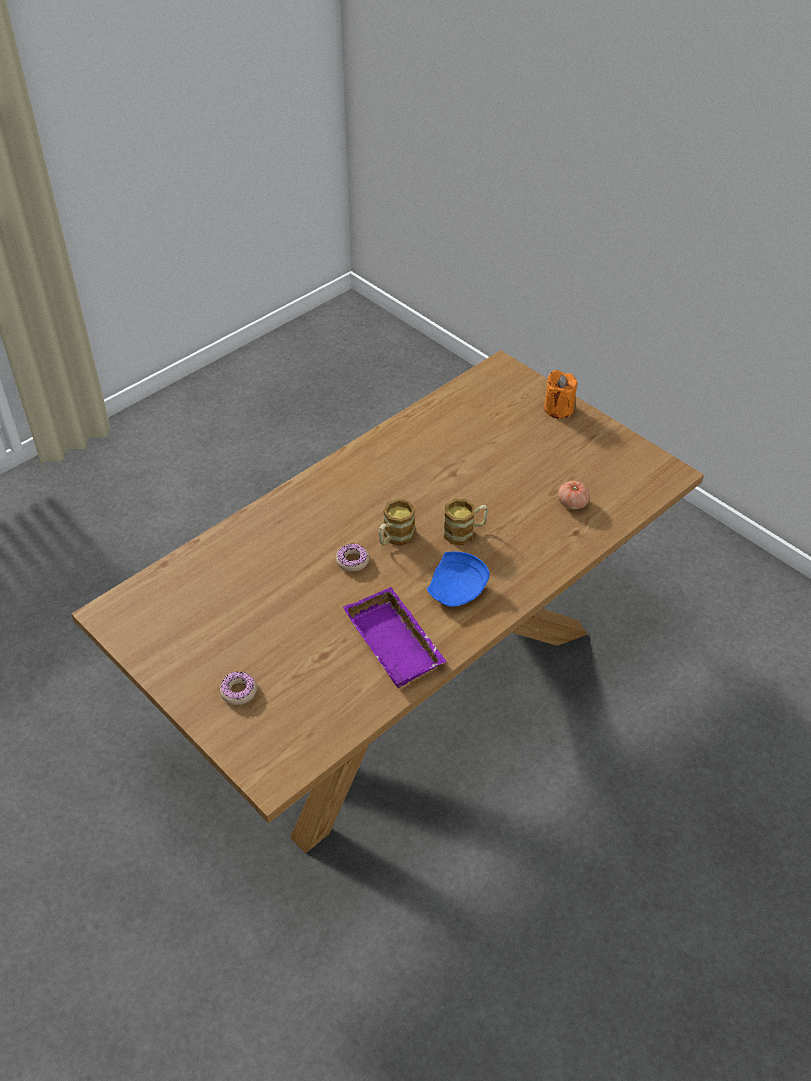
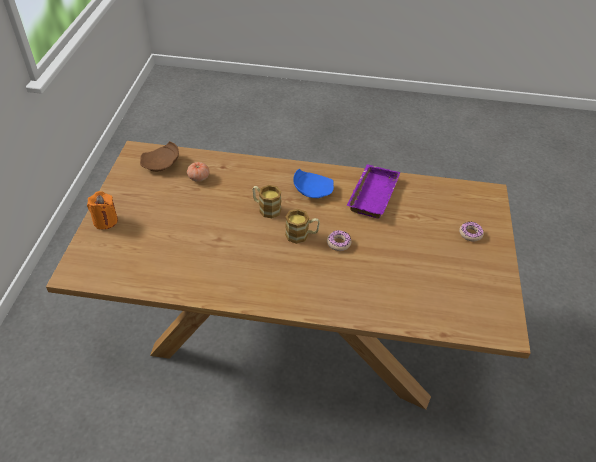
camera: 130 degrees left, 0 degrees up
(626, 483) = (161, 164): none -> brown plate

